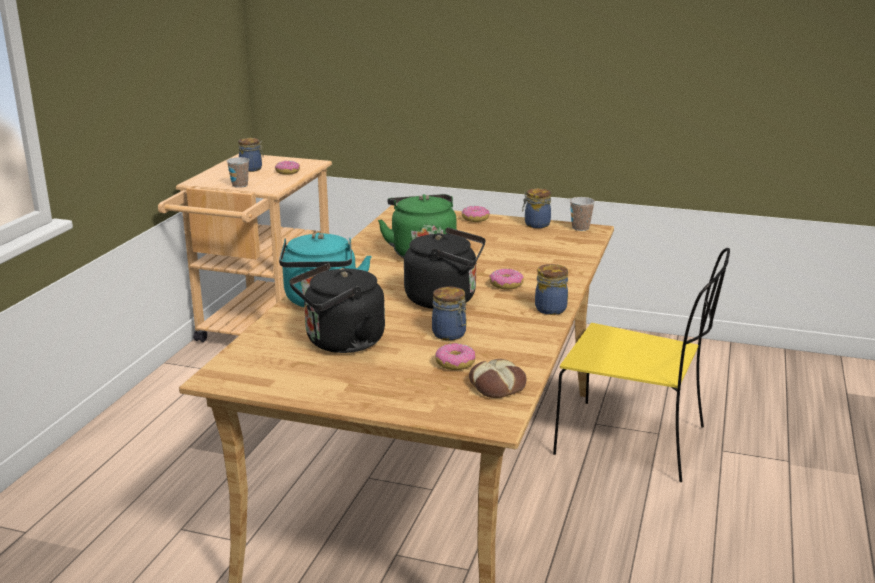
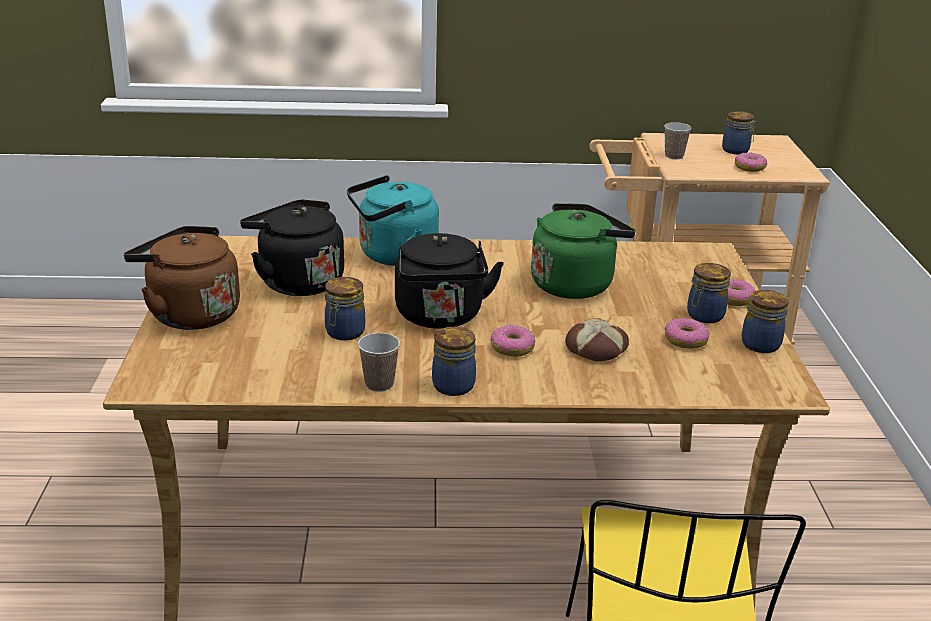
camera: 70 degrees right, 5 degrees up
(371, 394) = (189, 314): none -> brown kettle
(455, 363) = (271, 345): donut -> donut (685, 340)
(493, 230) = (704, 316): none -> jar
(498, 385) = (226, 376): bread -> bread (597, 349)
(580, 228) = (784, 379): cup -> cup (379, 384)

